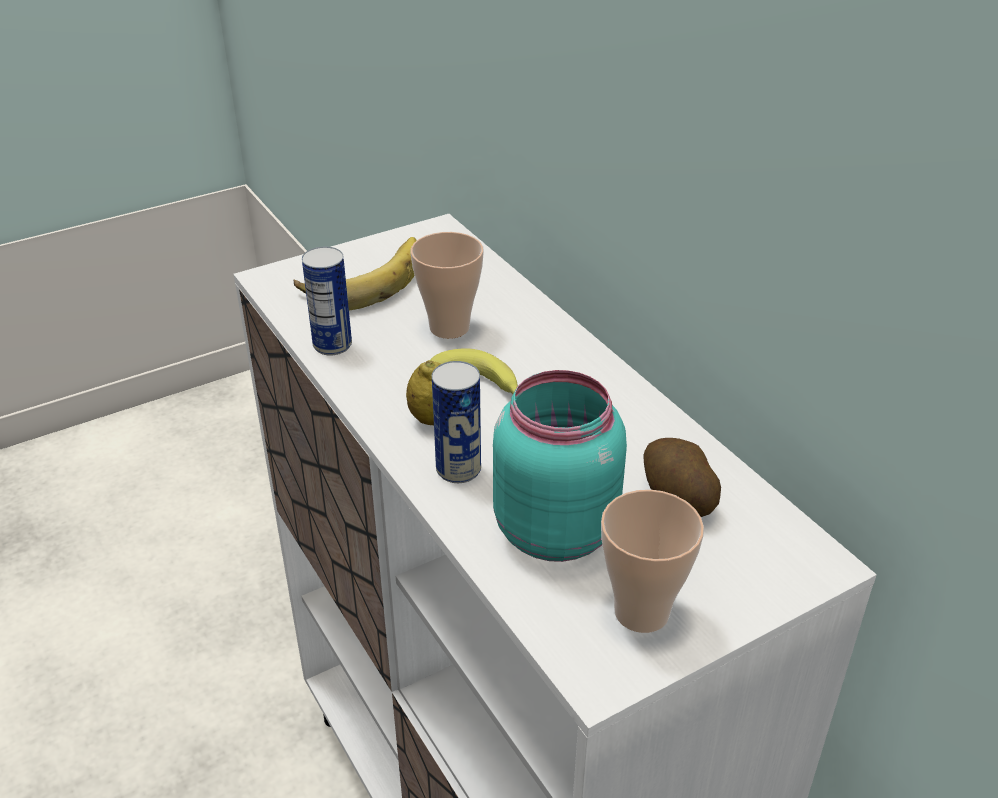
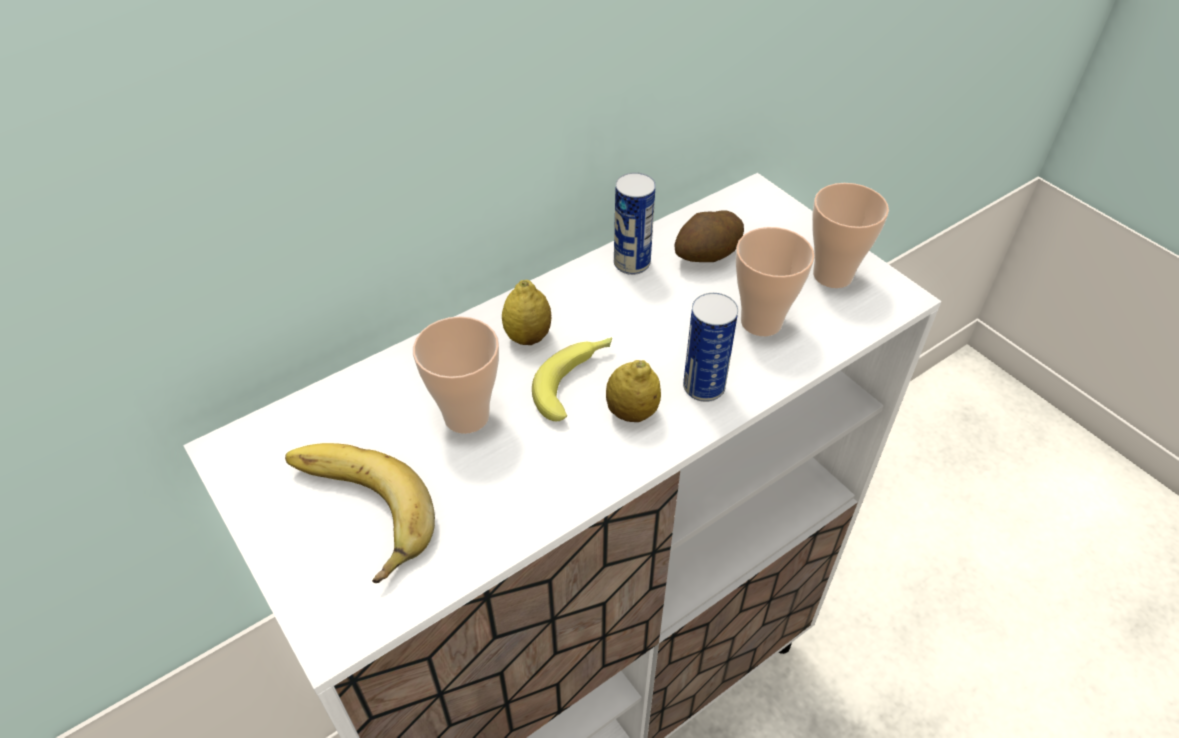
camera: 95 degrees left, 10 degrees up
(332, 345) = (505, 523): can -> can (631, 263)
(544, 361) = (528, 337): none -> lemon
(554, 528) = (761, 322): turquoise jar -> cup

